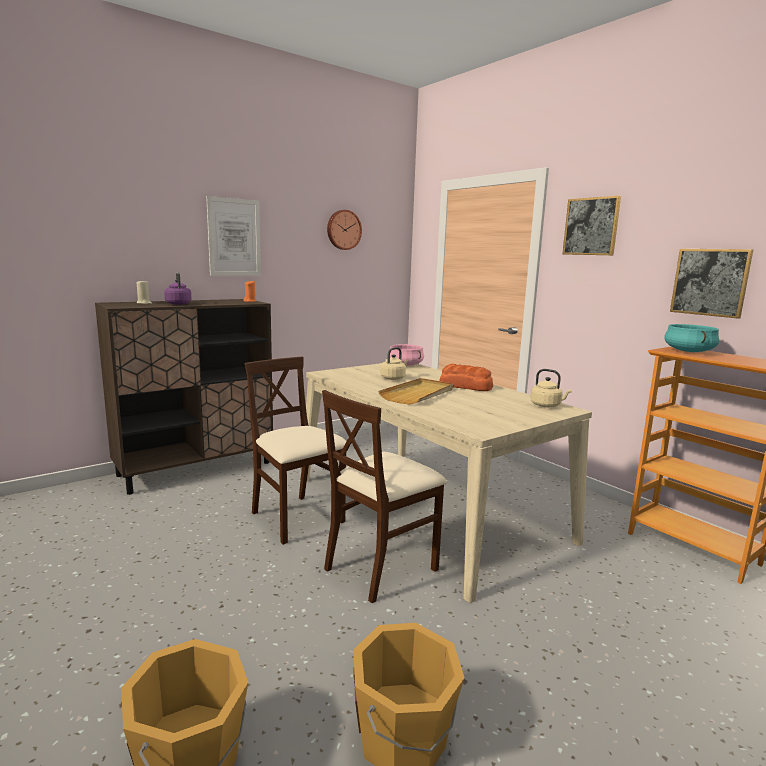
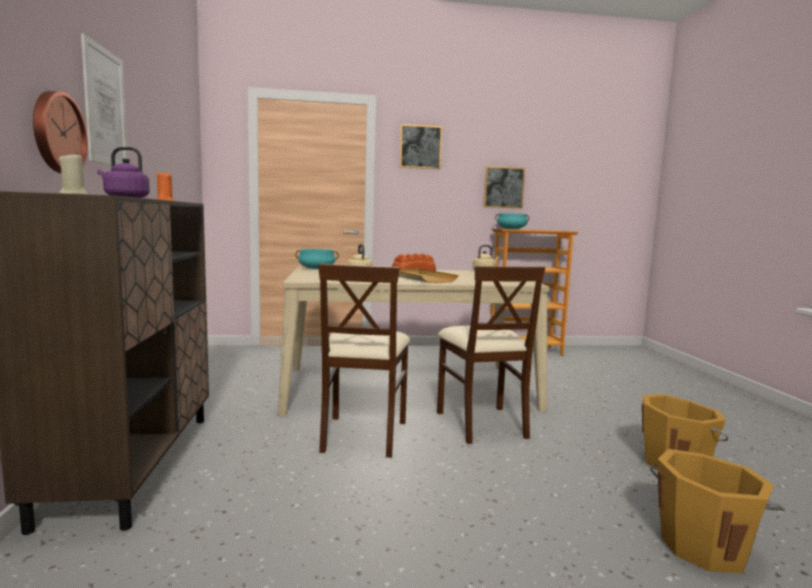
camera: 60 degrees left, 5 degrees down
(296, 518) = (362, 435): beige chair -> beige chair turned 75 degrees counterclockwise
(343, 230) = (171, 122): wall clock -> wall clock (57, 133)
(406, 365) = (317, 268): pink cooking pot -> turquoise cooking pot

